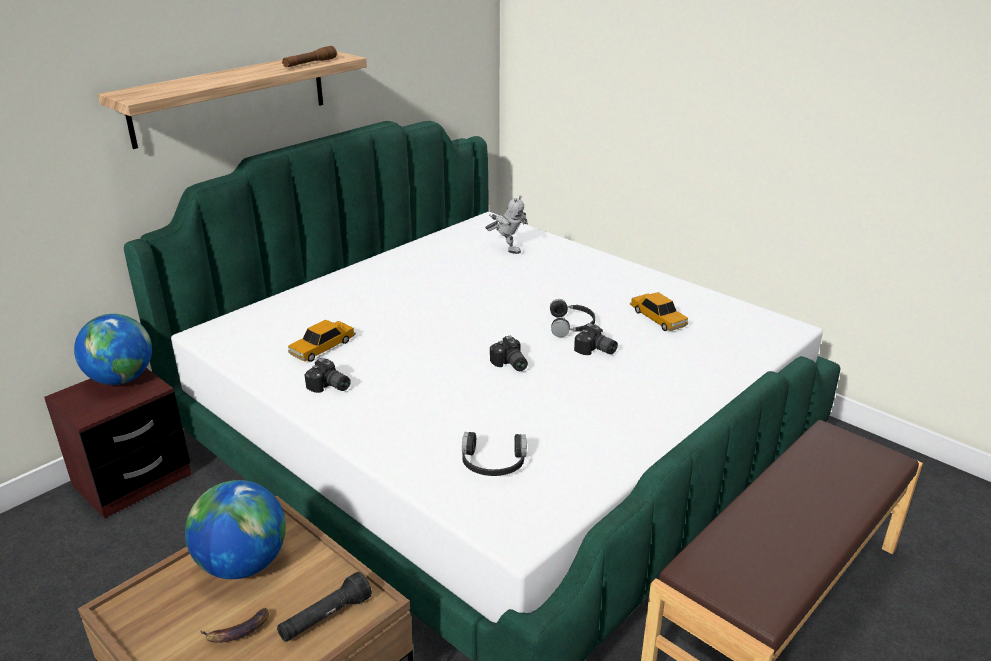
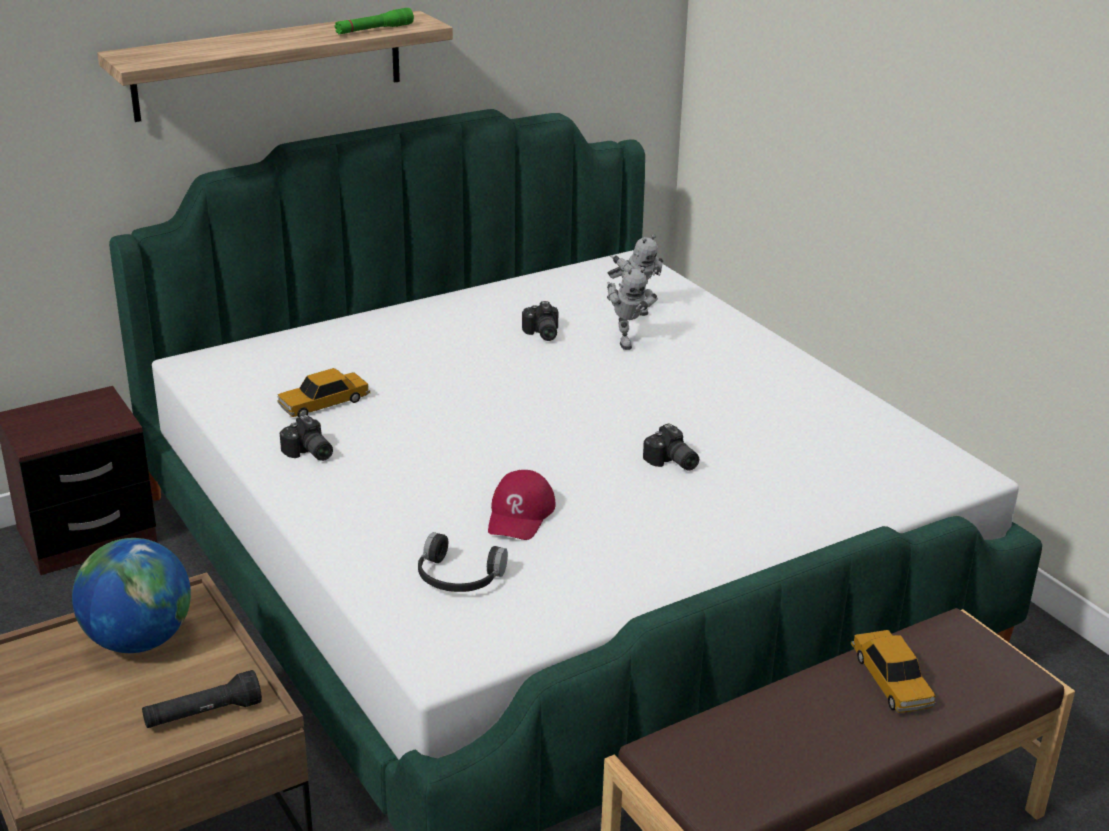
camera: 15 degrees right, 0 degrees up
(121, 379) = (87, 406): globe -> none
(237, 631) = (104, 708): banana -> none
(310, 63) = (374, 30): brown flashlight -> green flashlight
(509, 365) = (547, 462): camera -> camera (541, 334)
(512, 406) = (520, 514): none -> red cap
(515, 271) = (626, 339): none -> toy robot
(572, 325) = (660, 425): black headphones -> none
(658, 318) = (786, 433): toy car -> toy car (891, 680)

